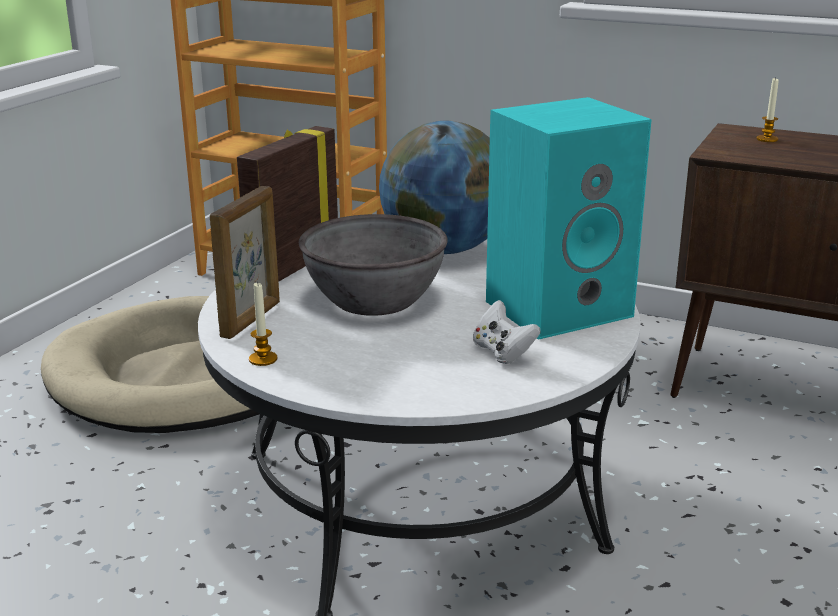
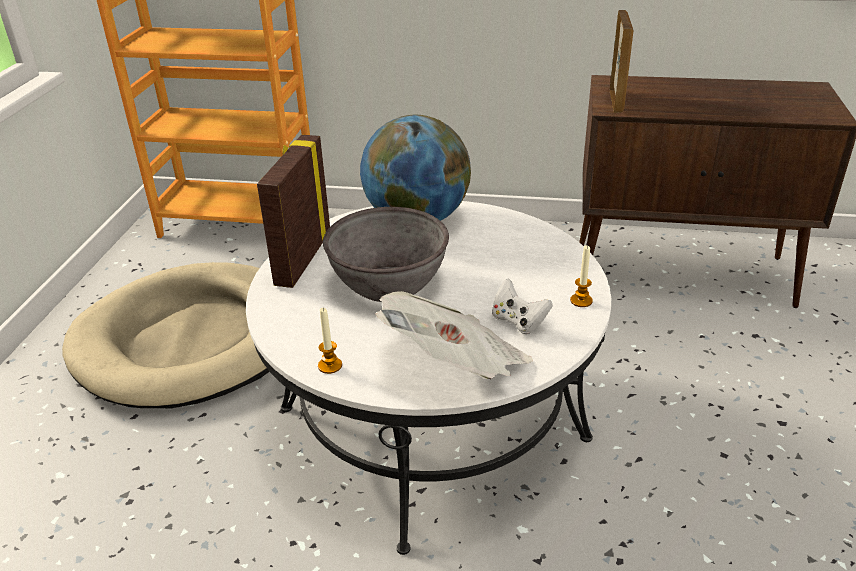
camera: 15 degrees left, 10 degrees up
(252, 319) = (297, 323): picture frame -> picture frame (616, 101)
(403, 380) = (456, 366): none -> newspaper
(559, 307) = (537, 266): turquoise speaker -> none
(767, 139) = (637, 88): candle -> candle (581, 301)

